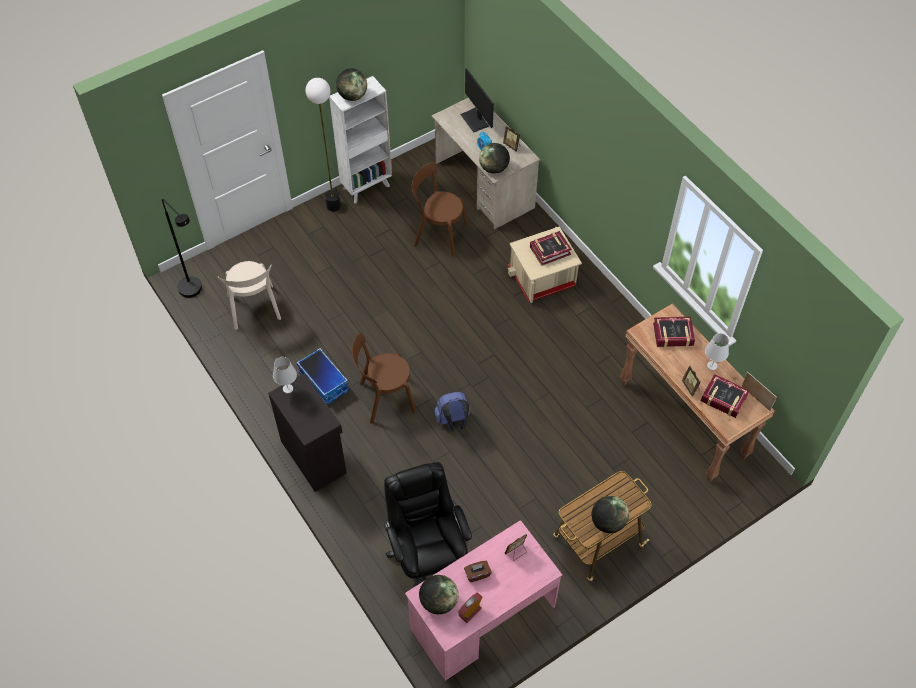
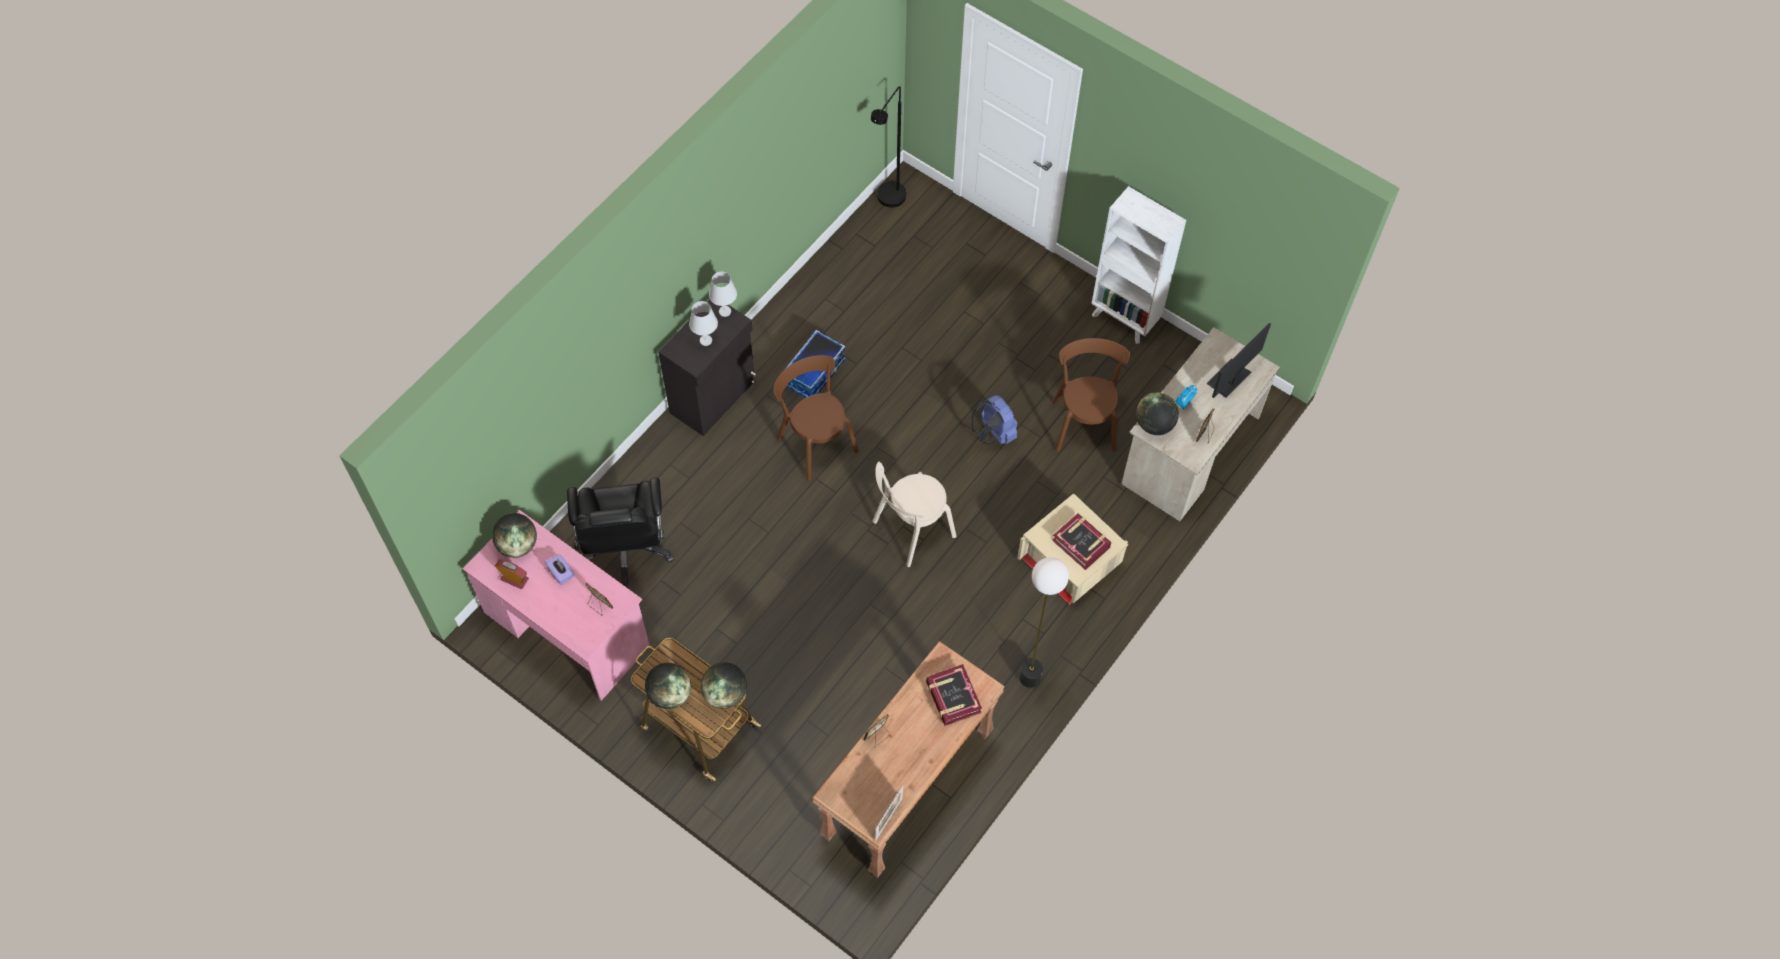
camera: 70 degrees right, 5 degrees up
(254, 309) = (887, 269): beige chair -> beige chair (911, 531)
(333, 206) = (1077, 294): floor lamp -> floor lamp (1029, 677)
(352, 96) = (1139, 210): globe -> globe (725, 694)
(428, 556) = (625, 551): black office chair -> black office chair turned 120 degrees clockwise
(453, 422) = (809, 524): blue backpack -> blue backpack (993, 434)
(477, 574) = (561, 573): brown tissue box -> purple tissue box
(712, 365) = (921, 755): white table lamp -> white table lamp (706, 340)
(723, 399) = (874, 779): book -> none

